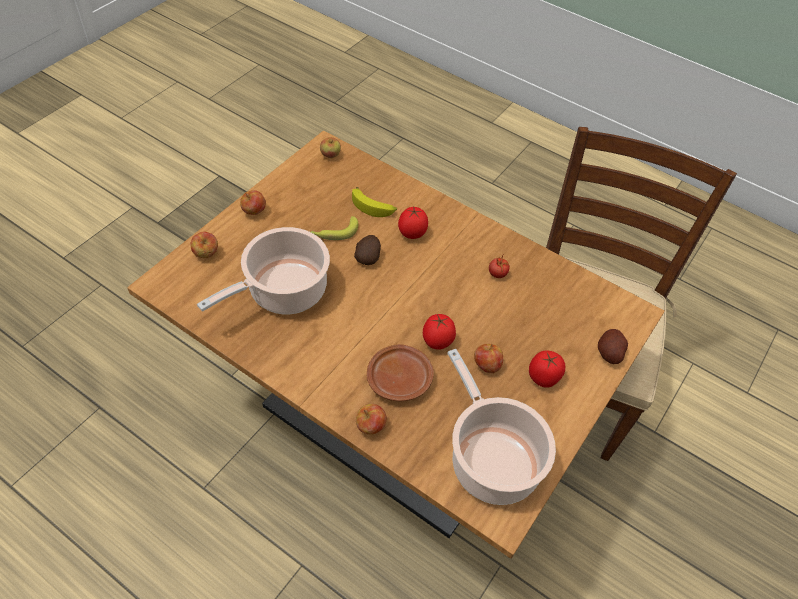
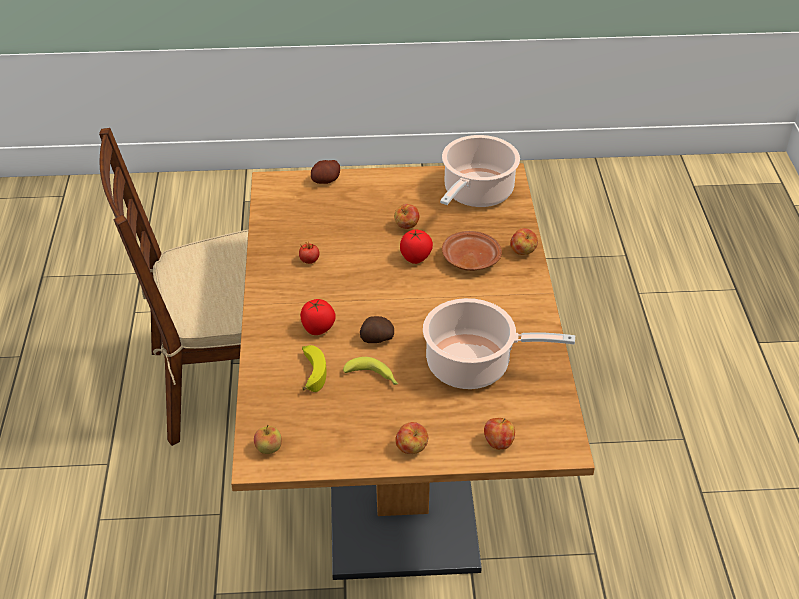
camera: 125 degrees left, 10 degrees down
(543, 378) = (385, 199): tomato -> none

